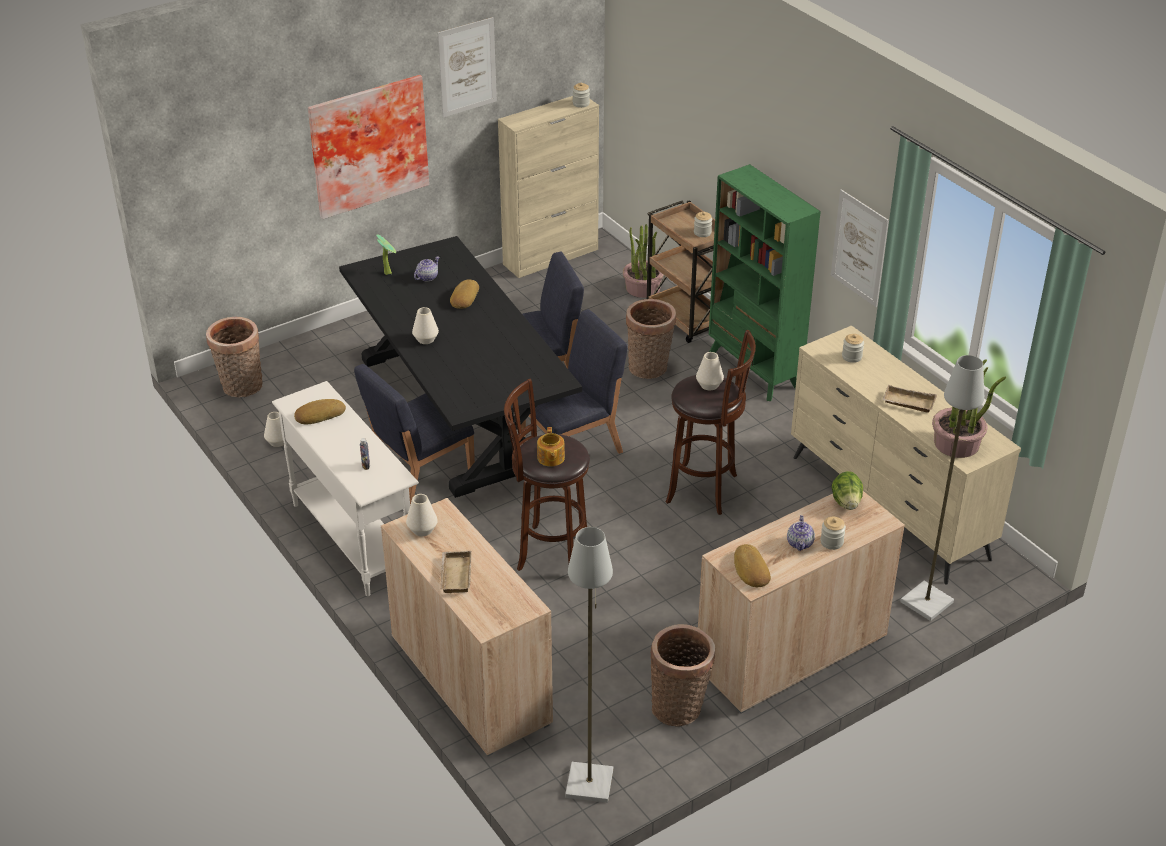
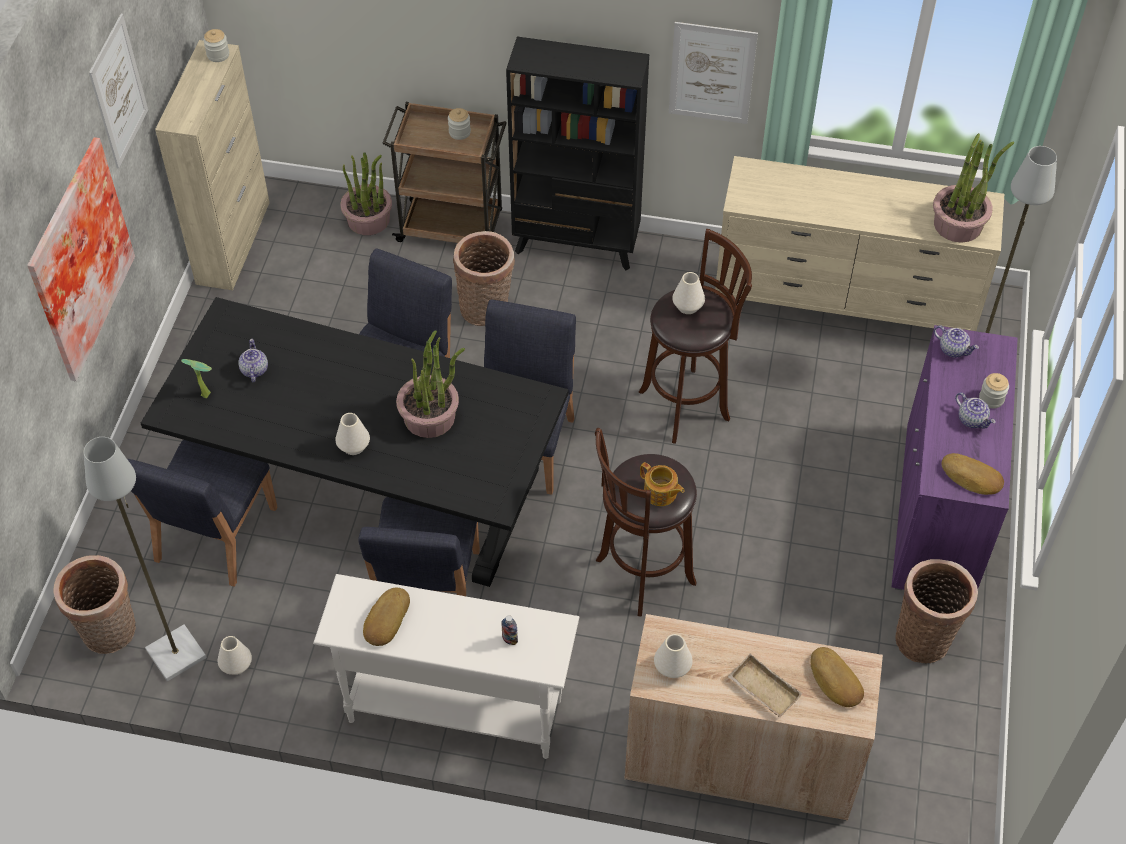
camera: 45 degrees left, 15 degrees up
(350, 379) = (214, 535): none -> blue chair
(464, 297) = (325, 368): bread -> bread (834, 681)
(485, 351) = (430, 417): none -> potted plant
(590, 783) = (947, 769): grey floor lamp -> grey floor lamp (176, 652)
(754, 370) = (577, 244): green bookcase -> black bookcase
(791, 652) = (937, 511): beige cabinet -> purple cabinet
(846, 502) = (953, 349): lettuce -> teapot
(852, 357) = (776, 191): jar -> none
(907, 403) = (875, 209): beige tray -> none

